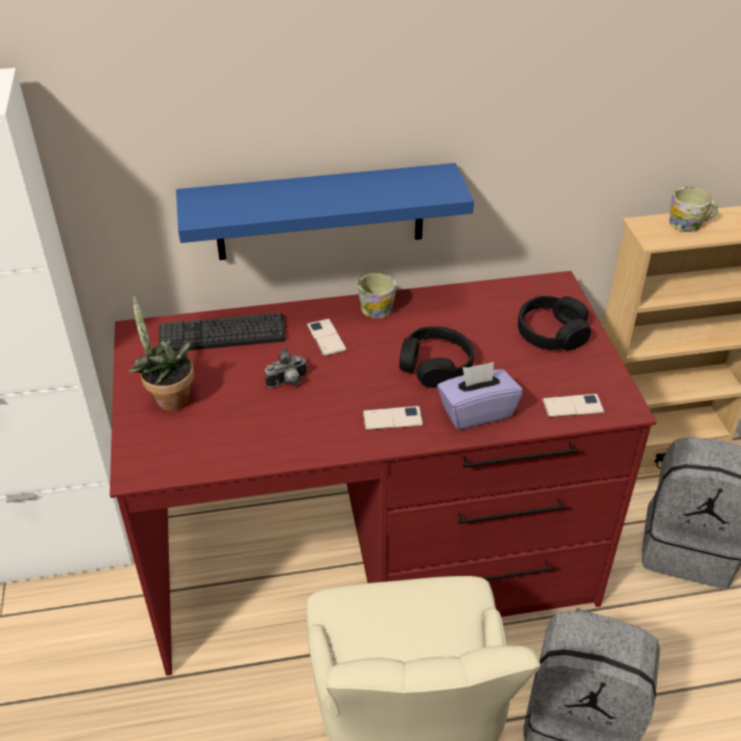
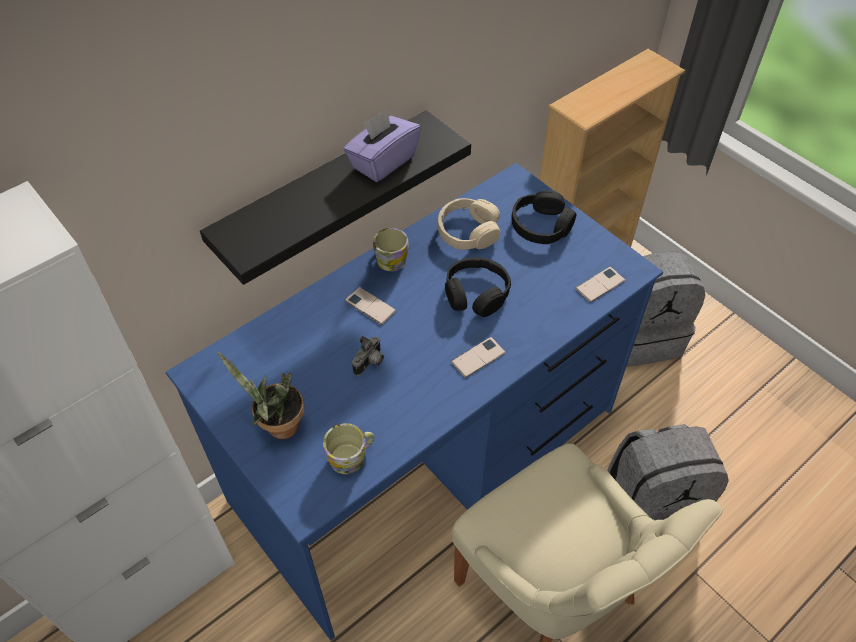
camera: 30 degrees left, 10 degrees up
(222, 334) = (277, 341): keyboard -> none
(320, 212) = (324, 197): blue shelf -> black shelf
(372, 557) = (428, 455): red desk -> blue desk
(471, 312) = (468, 232): none -> beige headphones
(476, 412) = (536, 321): purple tissue box -> purple tissue box (383, 162)
(690, 224) = (600, 93): mug -> mug (352, 456)

